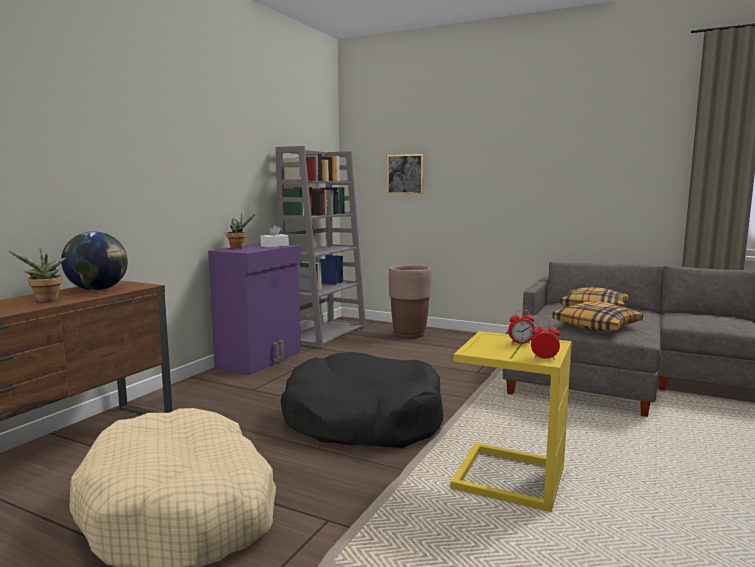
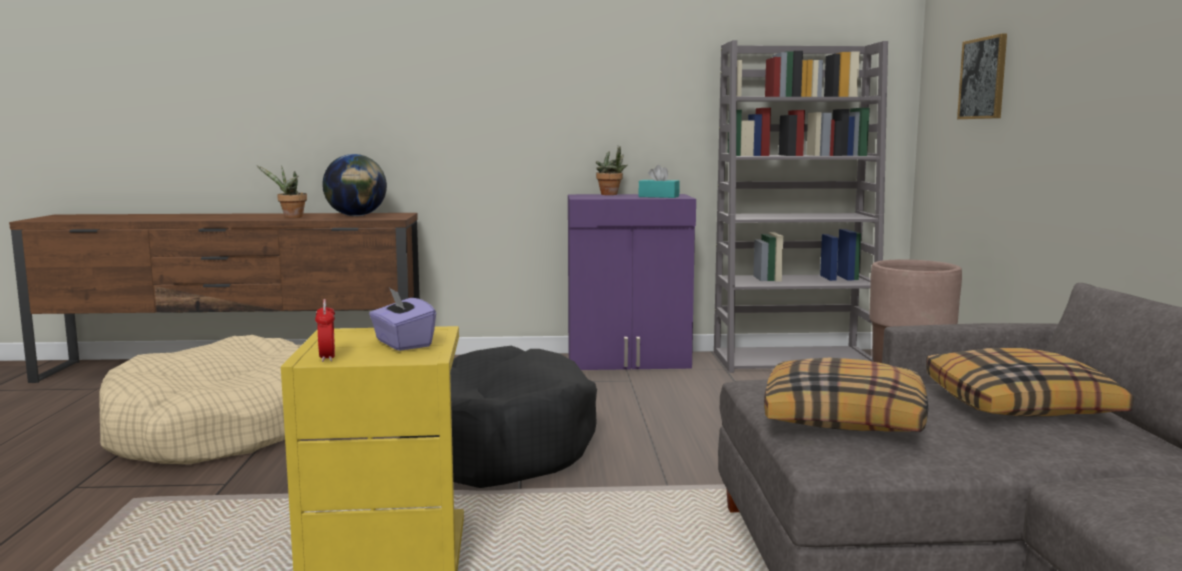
camera: 60 degrees right, 0 degrees up
(274, 246) = (658, 196): white tissue box -> turquoise tissue box
(520, 343) = (402, 344): alarm clock -> purple tissue box

